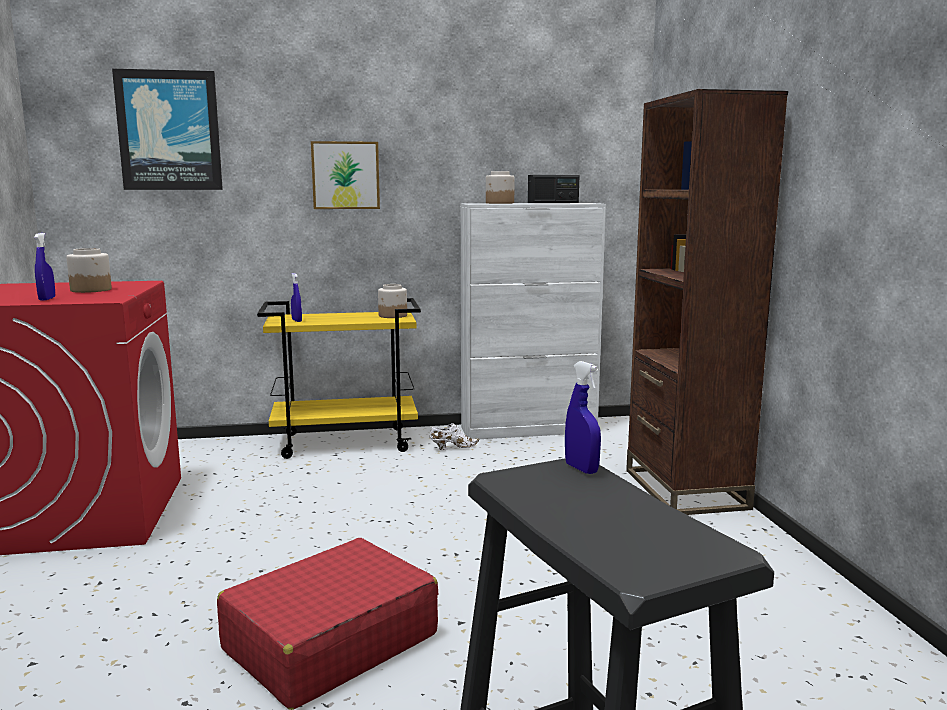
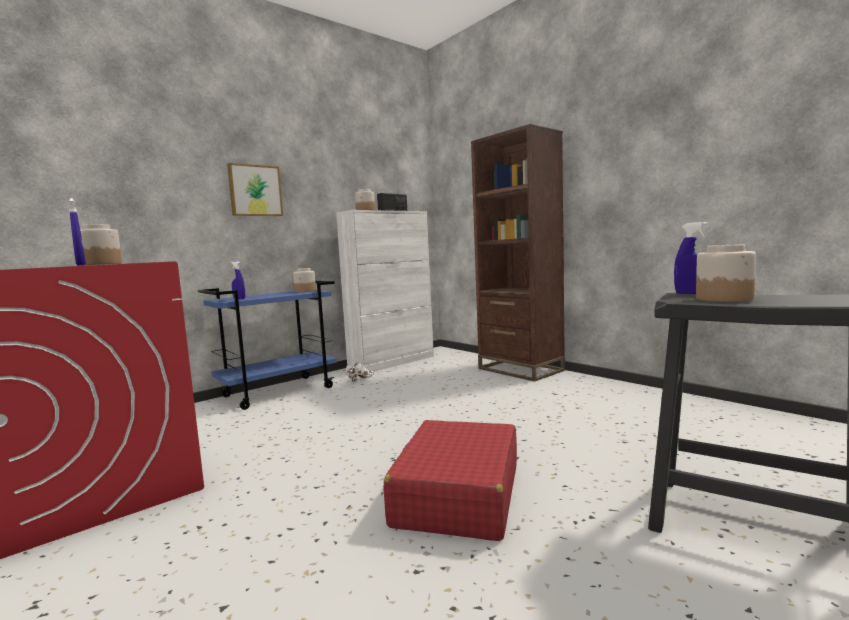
camera: 30 degrees left, 5 degrees down
(169, 131) = (102, 146): picture -> none
(346, 442) = (279, 392): yellow cart -> blue cart
(554, 495) = (724, 298): none -> jar

